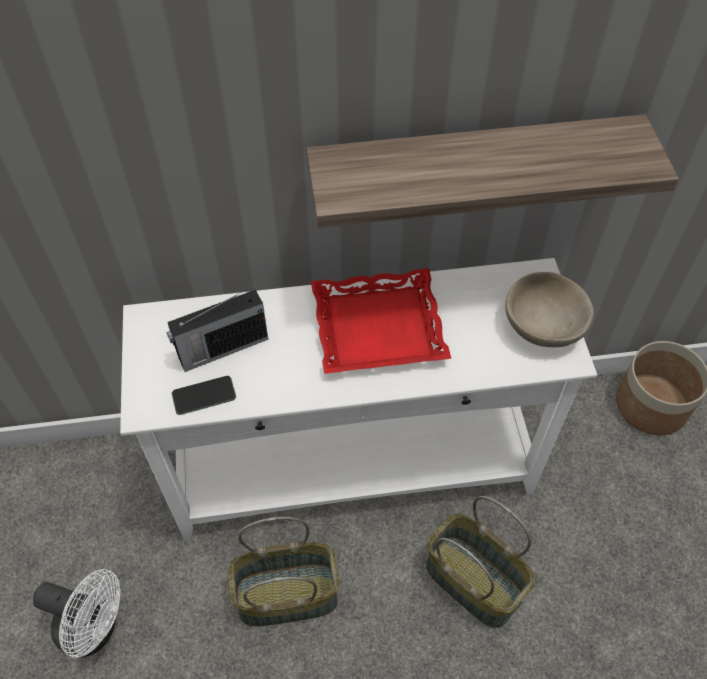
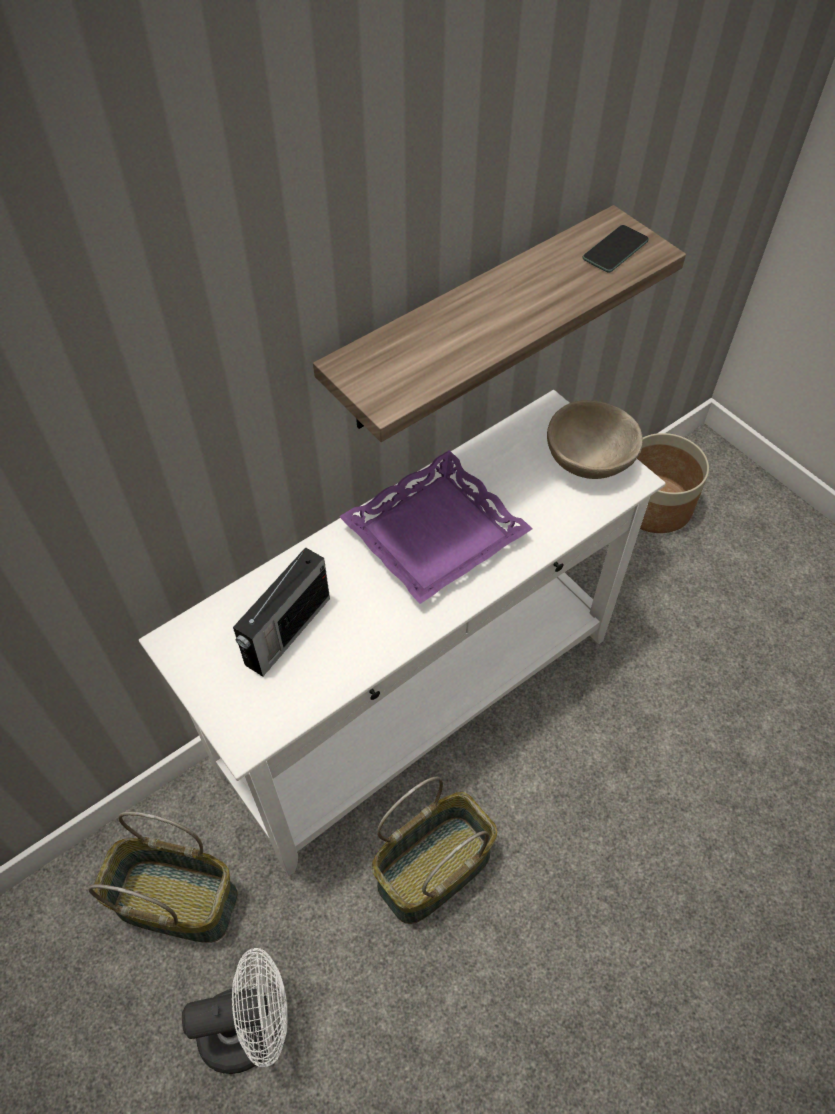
camera: 30 degrees left, 0 degrees up
(204, 395) = (302, 691): phone -> phone (615, 250)
(378, 329) = (435, 534): red tray -> purple tray
(474, 581) = (602, 752): basket -> basket (178, 899)

